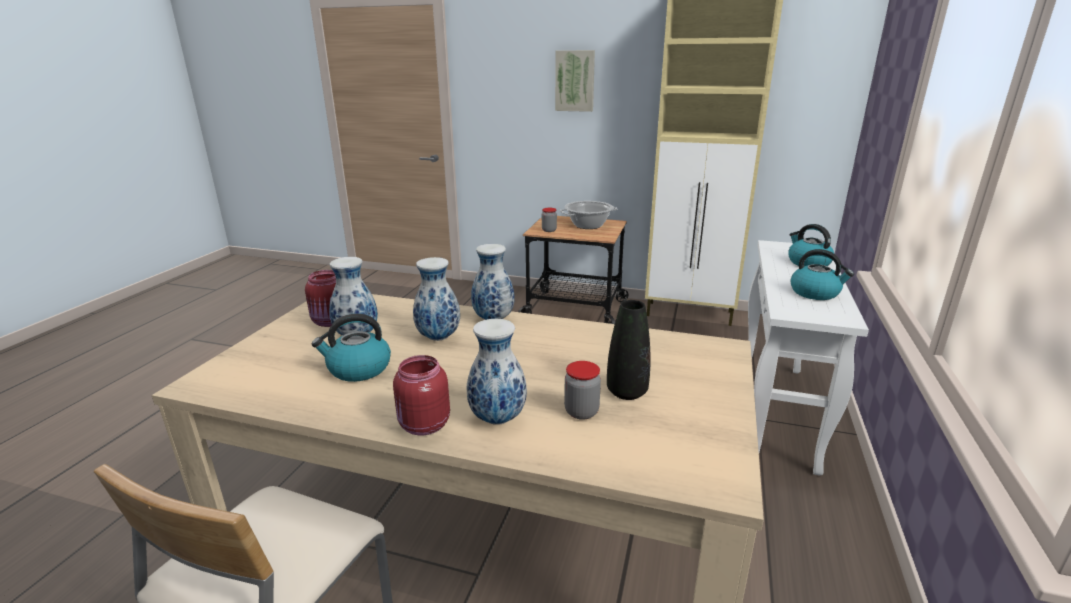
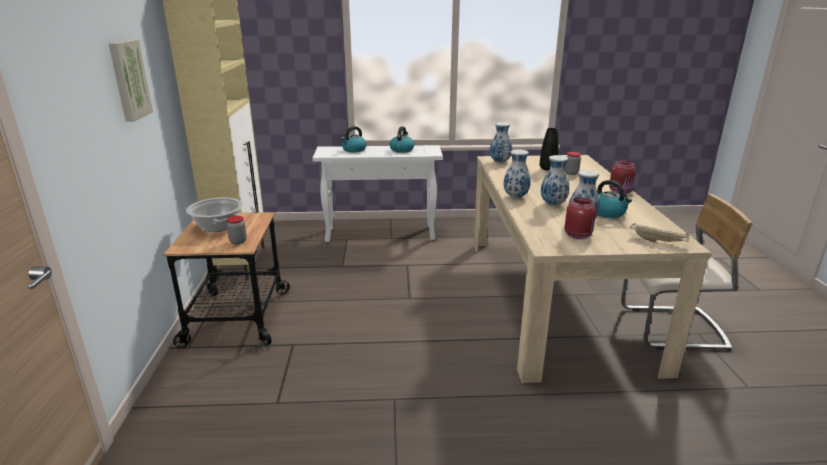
camera: 110 degrees left, 0 degrees up
(235, 368) = (658, 241): none -> beige tray
(498, 418) = (596, 183): vase -> vase (499, 162)

